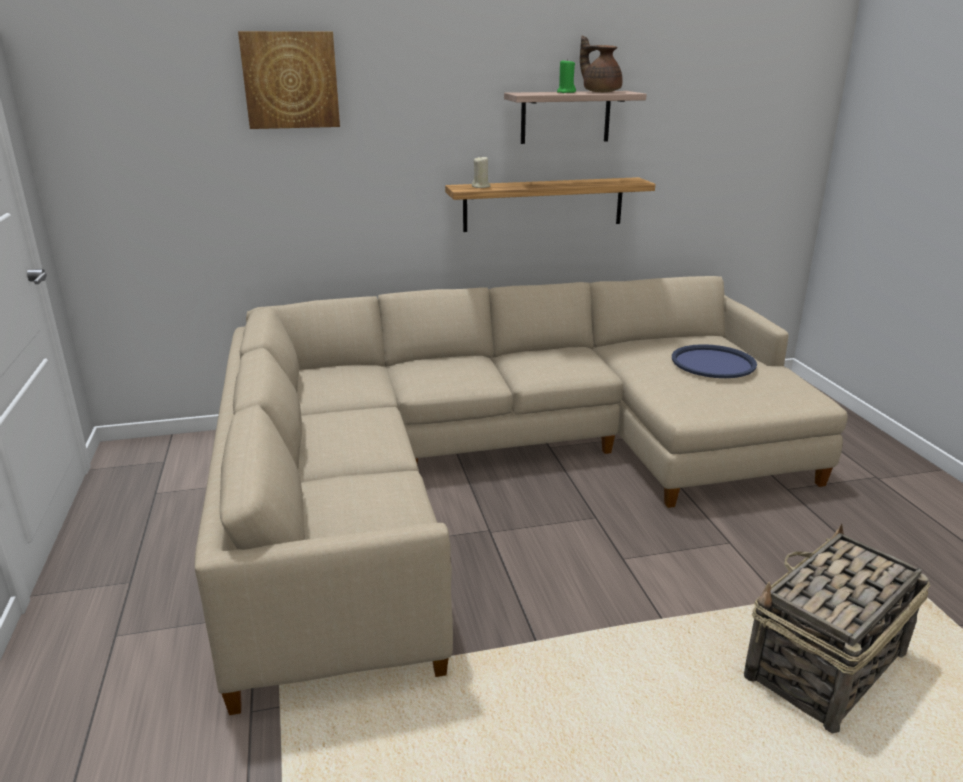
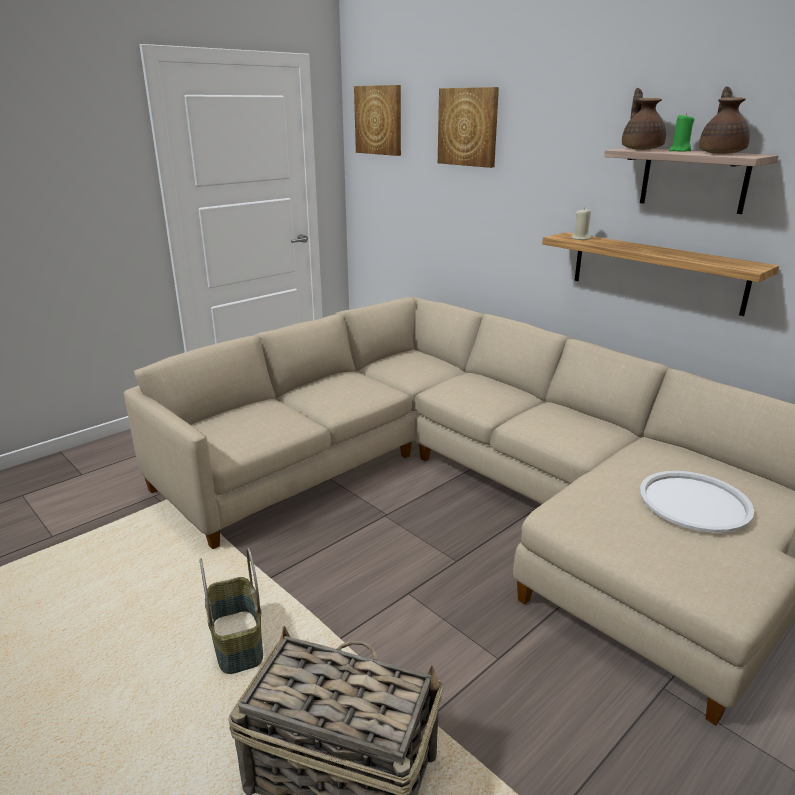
camera: 60 degrees right, 0 degrees up
(110, 76) = (379, 120): none -> picture
(530, 93) = (641, 149): none -> brown teapot
(630, 694) = (236, 642): none -> basket
(713, 363) = (694, 502): blue tray -> white tray

